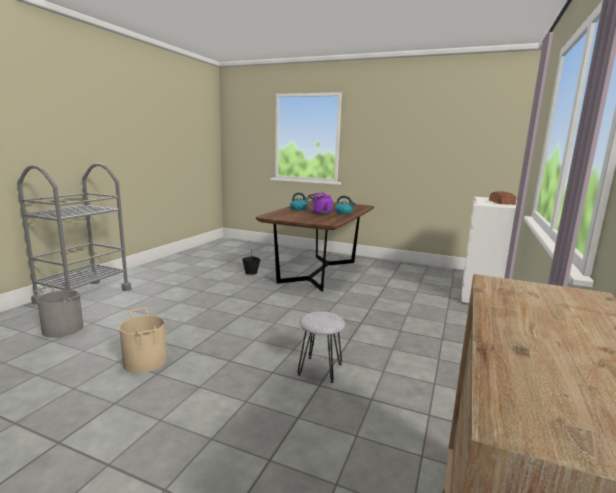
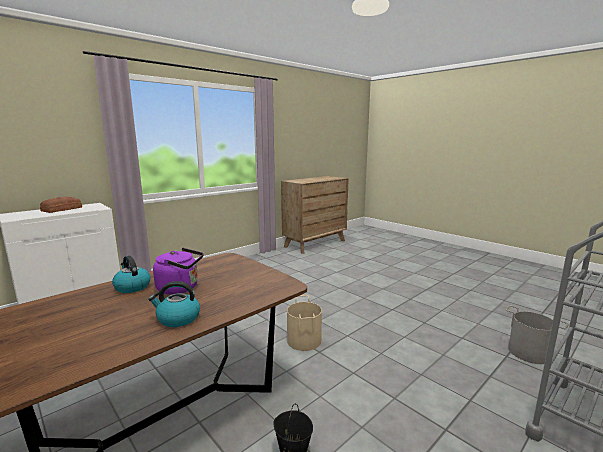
camera: 155 degrees left, 0 degrees up
(144, 361) = (423, 307): beige bucket -> beige bucket (304, 340)
(320, 369) = (311, 284): grey stool -> none

